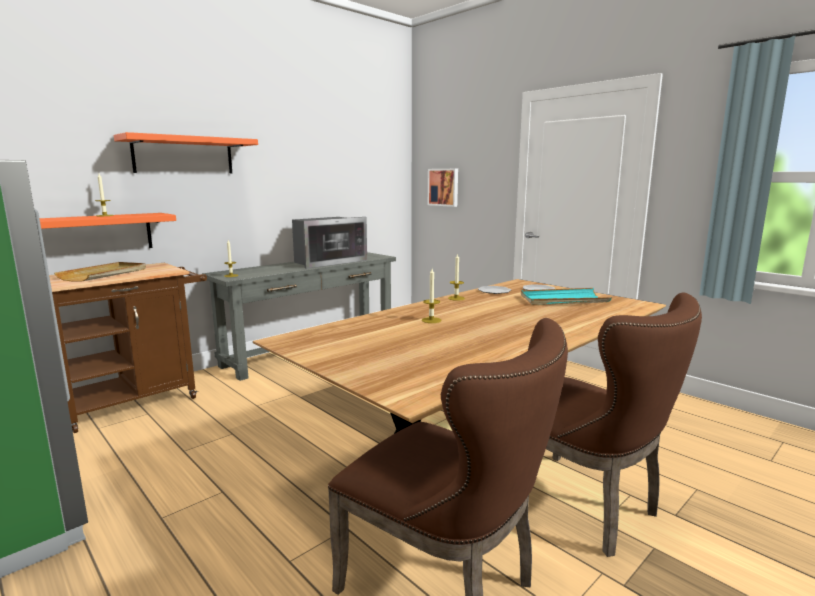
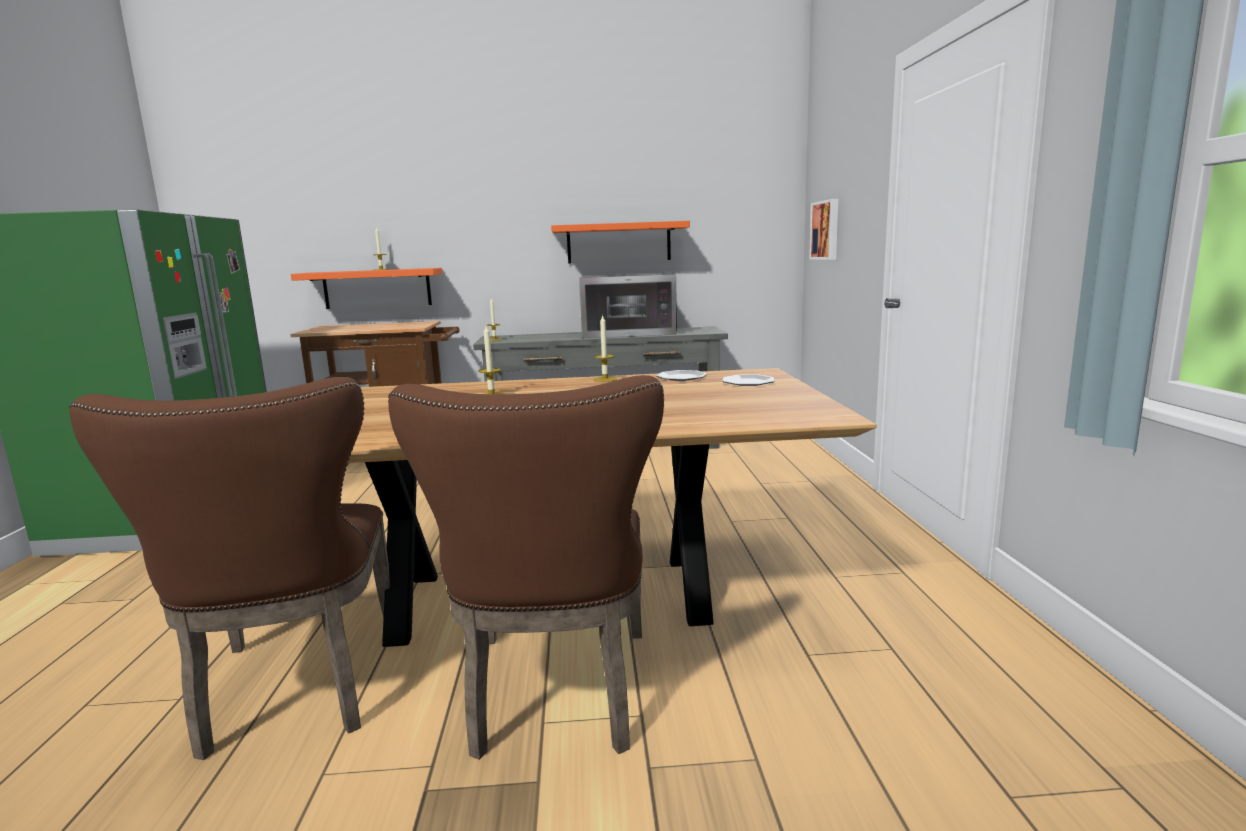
camera: 40 degrees right, 0 degrees up
(104, 274) = (365, 326): beige tray -> none
(183, 155) = (466, 205): orange shelf -> orange shelf (619, 243)
(563, 300) = (729, 397): turquoise tray -> none

